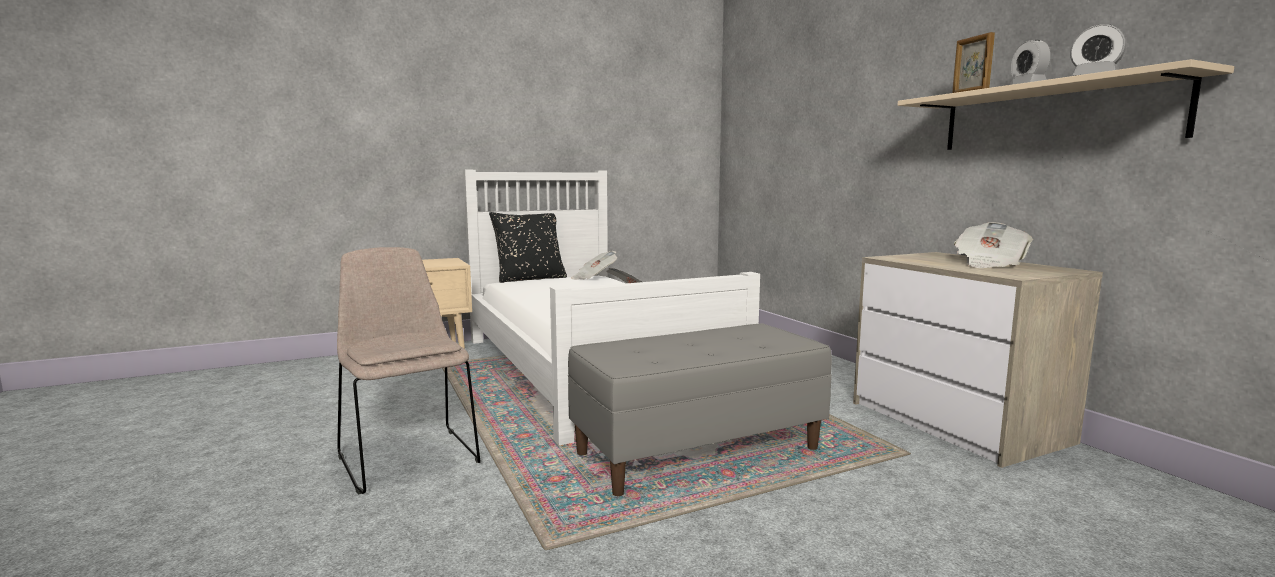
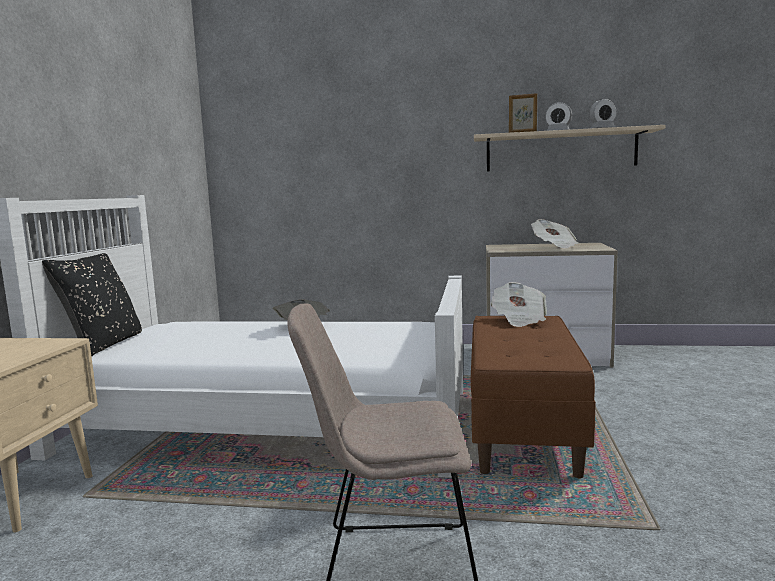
camera: 55 degrees left, 0 degrees up
(594, 278) = (184, 324): newspaper -> newspaper (519, 320)
(698, 451) = (521, 429): grey bench -> brown bench

